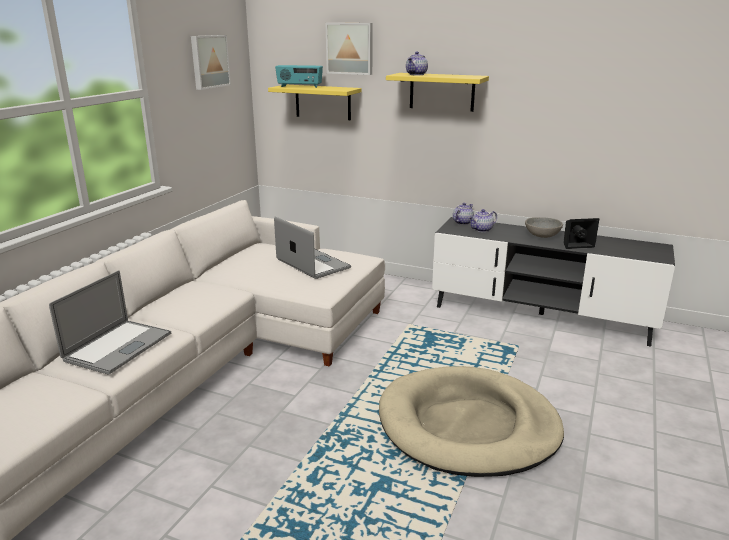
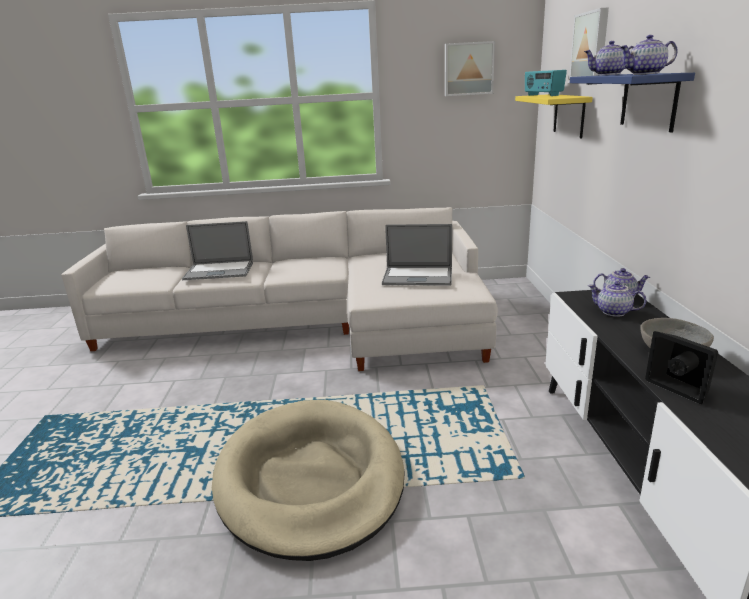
camera: 65 degrees right, 0 degrees up
(313, 264) = (417, 277): laptop -> laptop turned 75 degrees clockwise
(442, 92) = (649, 101): yellow shelf -> blue shelf
(468, 76) = (645, 74): none -> teapot

